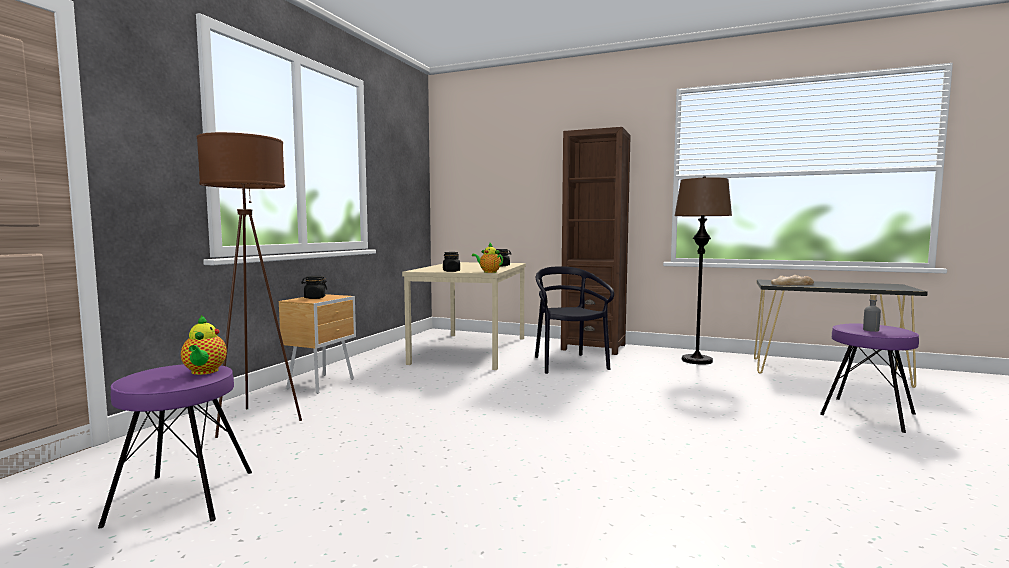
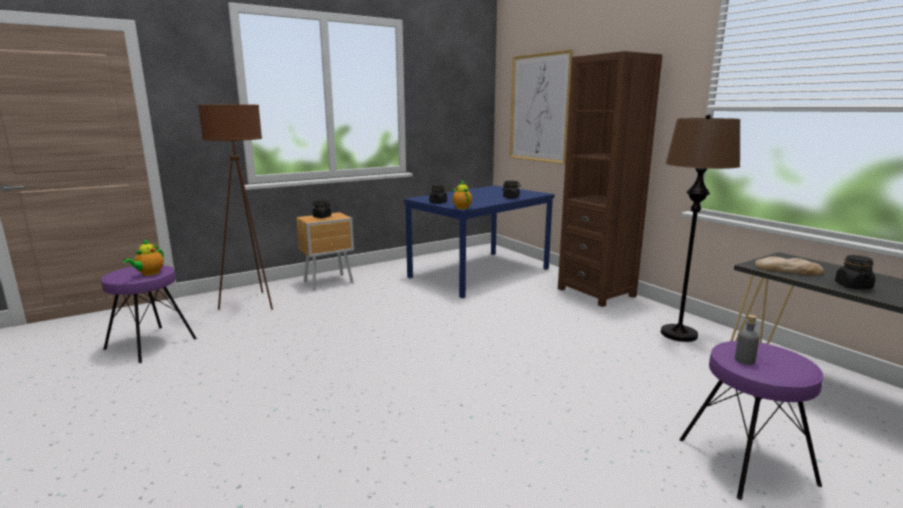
camera: 35 degrees right, 10 degrees up
(471, 350) = (479, 273): beige dining table -> blue dining table
(493, 184) = (539, 108): none -> picture
(568, 364) = (533, 306): black chair -> none
(840, 286) = (852, 286): none -> black jar

